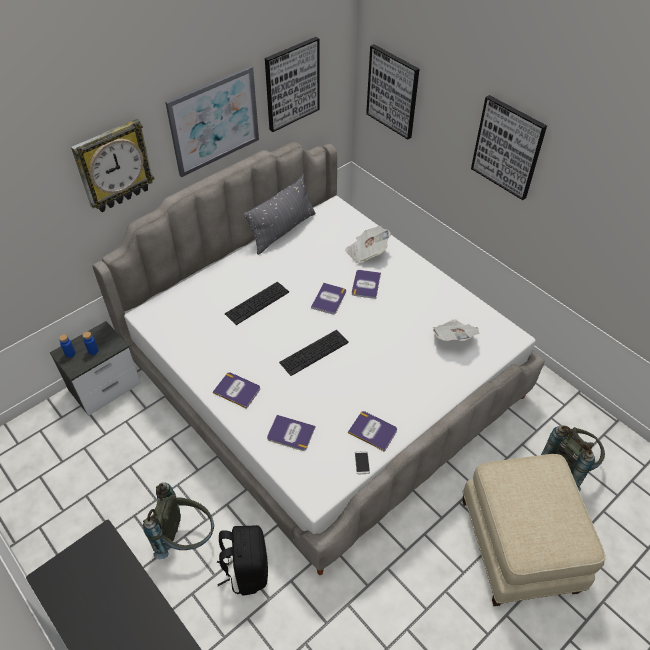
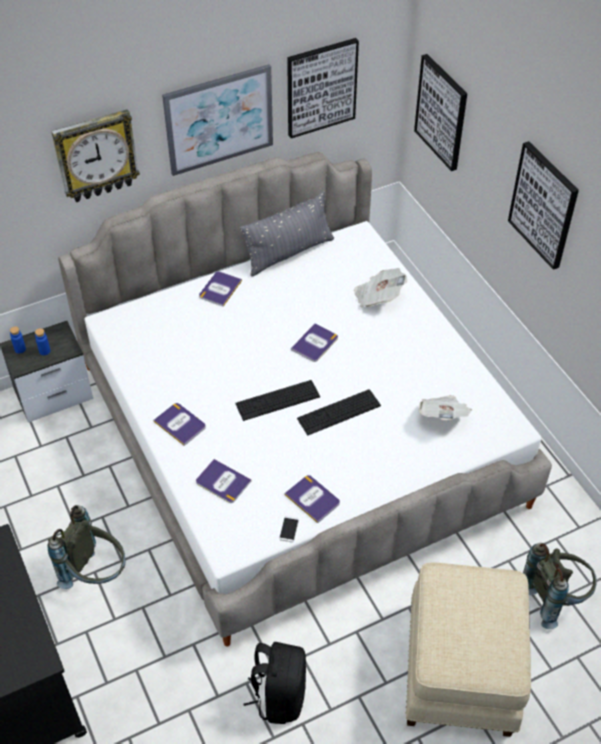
camera: 15 degrees right, 0 degrees up
(246, 570) = (149, 622): black backpack -> black backpack (279, 696)
(257, 303) = (232, 332): keyboard -> keyboard (339, 412)
(366, 284) = (363, 334): book -> book (220, 289)

